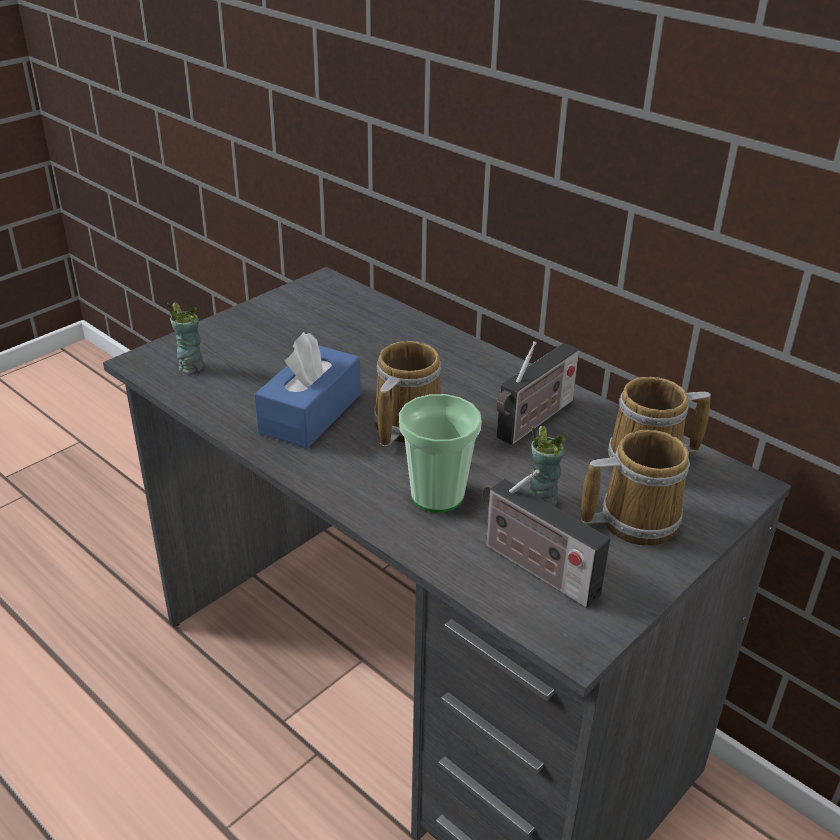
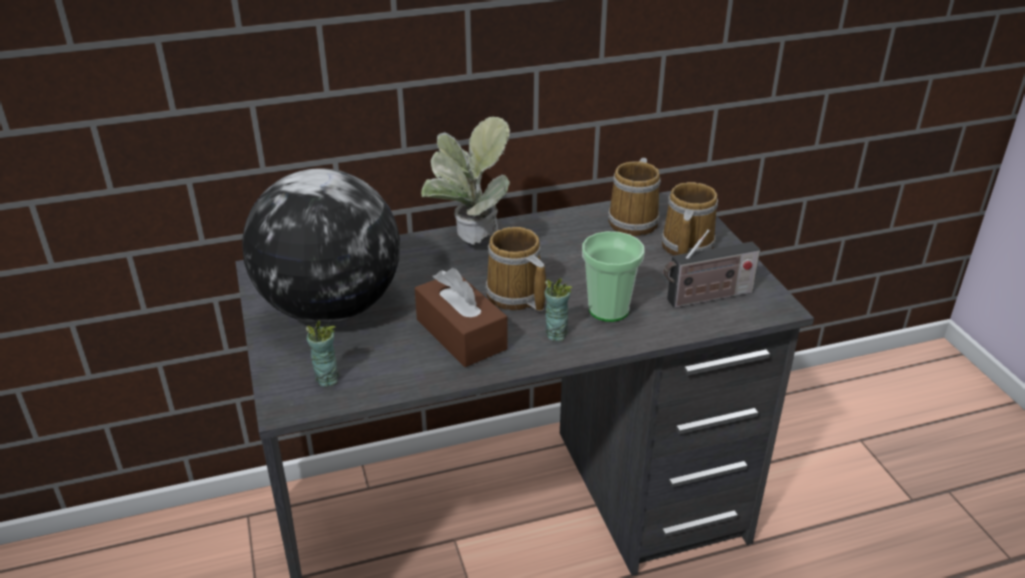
camera: 60 degrees left, 0 degrees up
(294, 332) = (330, 308): none -> globe
(310, 413) = (461, 334): blue tissue box -> brown tissue box
(467, 369) = (470, 247): none -> potted plant
(533, 422) = (558, 244): radio -> none
(542, 499) = (643, 271): cup -> cup (556, 333)

